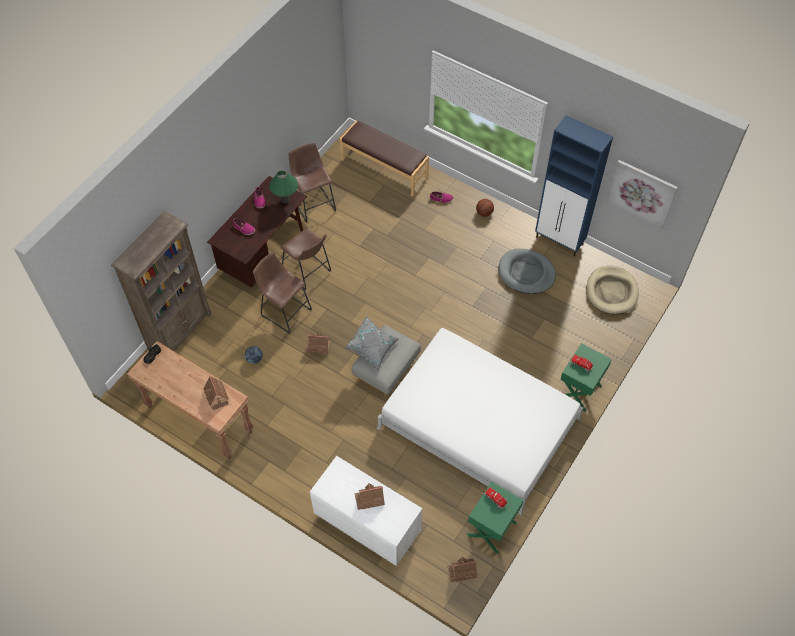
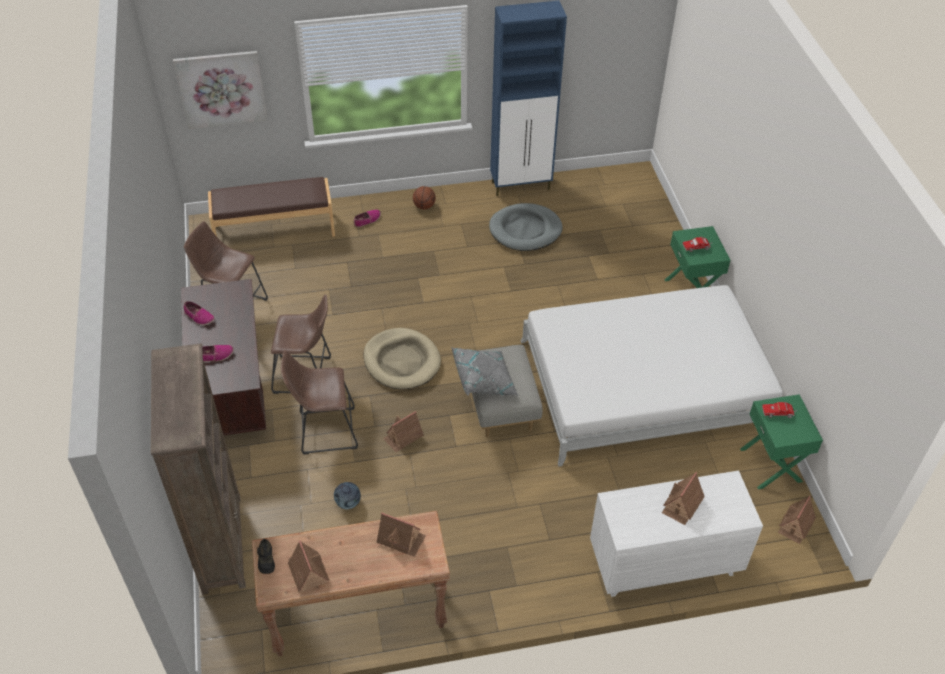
camera: 45 degrees left, 10 degrees down
(162, 376) = (308, 571): none -> toy house
(285, 199) = (230, 297): green table lamp -> none
(611, 292) = (615, 196): beige dog bed -> beige dog bed (402, 361)
(641, 193) = (603, 58): picture -> picture (221, 89)

